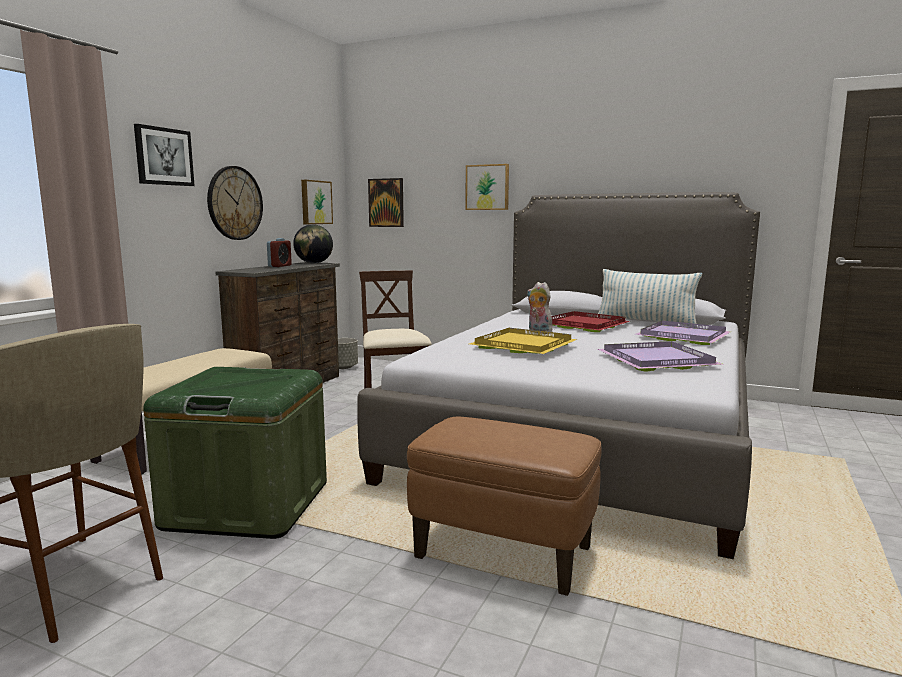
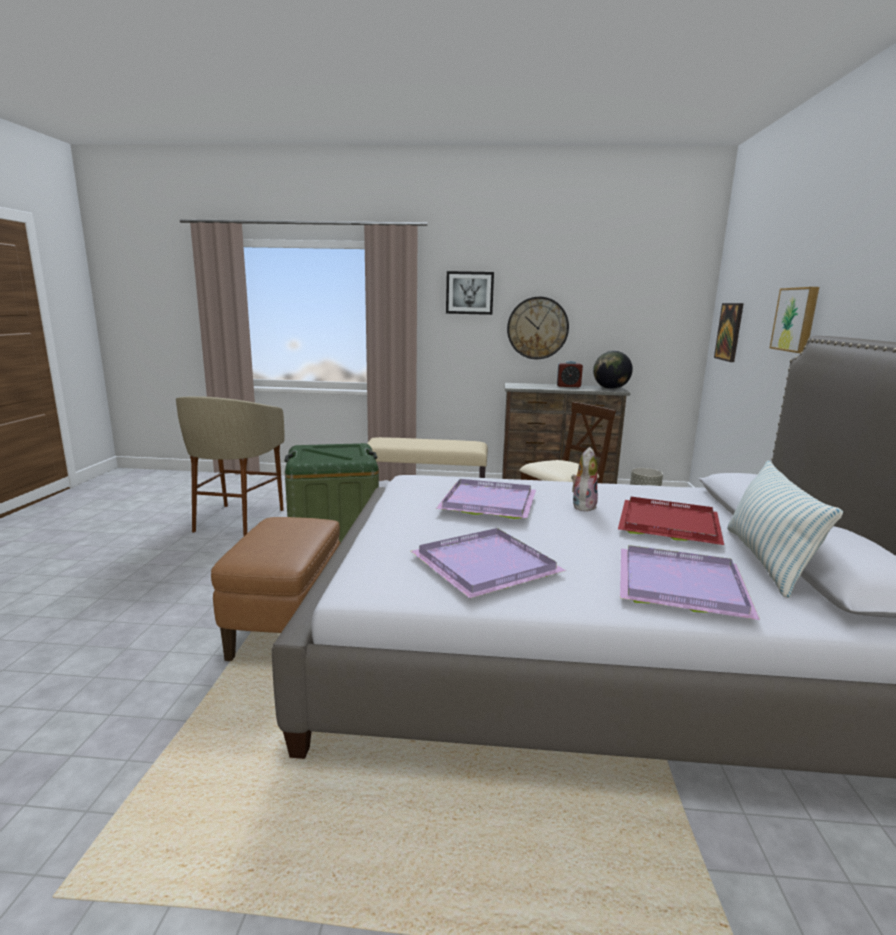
camera: 70 degrees right, 5 degrees up
(315, 202) = (652, 328): picture -> none
(521, 345) = (487, 502): yellow tray -> purple tray

